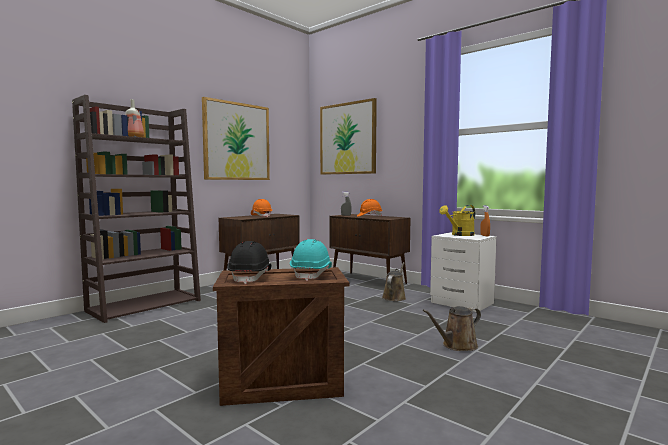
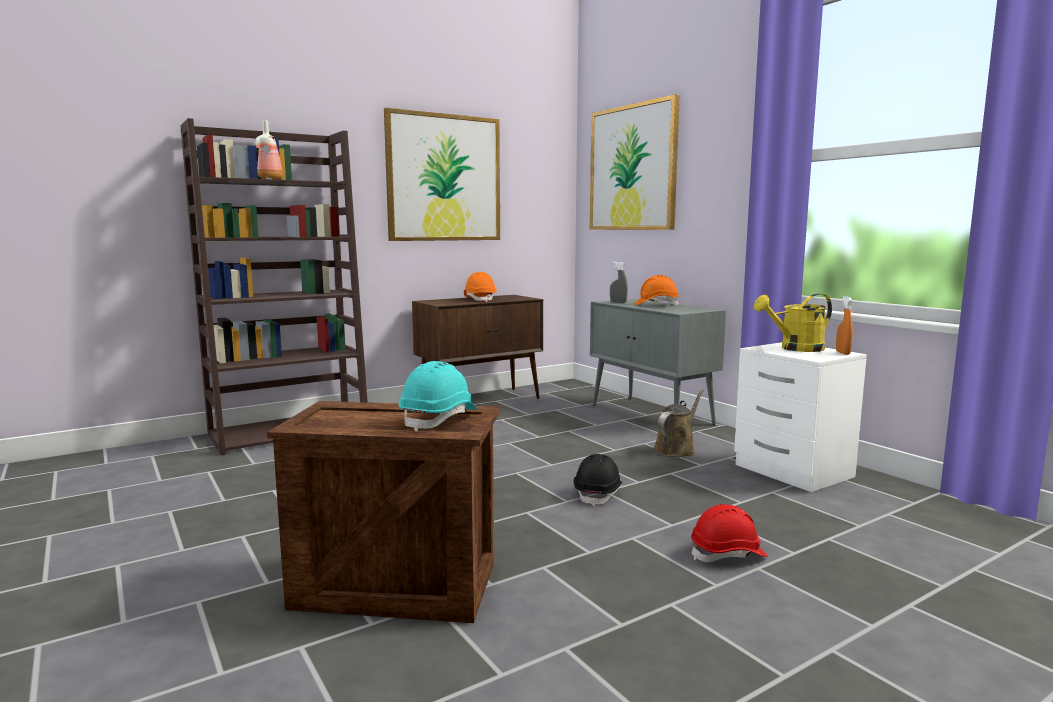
camera: 15 degrees right, 5 degrees up
(250, 277) = (341, 417): black hard hat -> black hard hat (598, 494)
(369, 281) = (652, 415): brown cabinet -> grey cabinet
(457, 346) = (728, 554): brown watering can -> red hard hat

